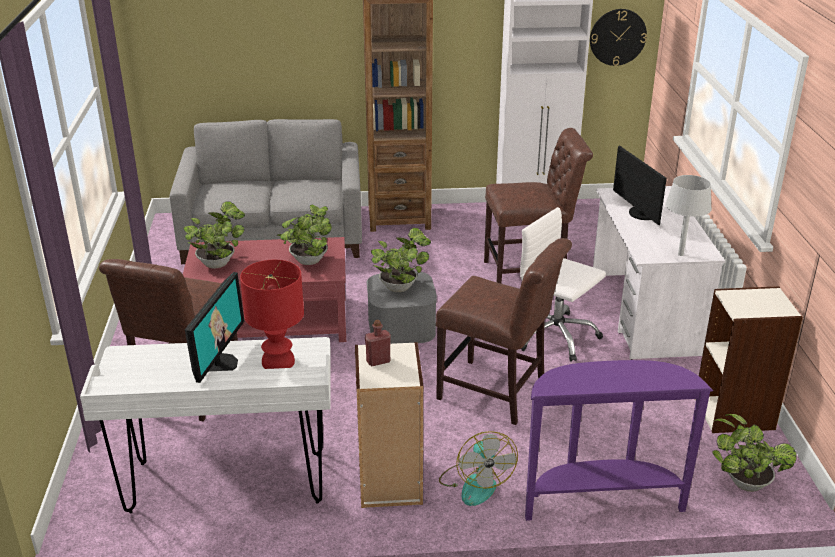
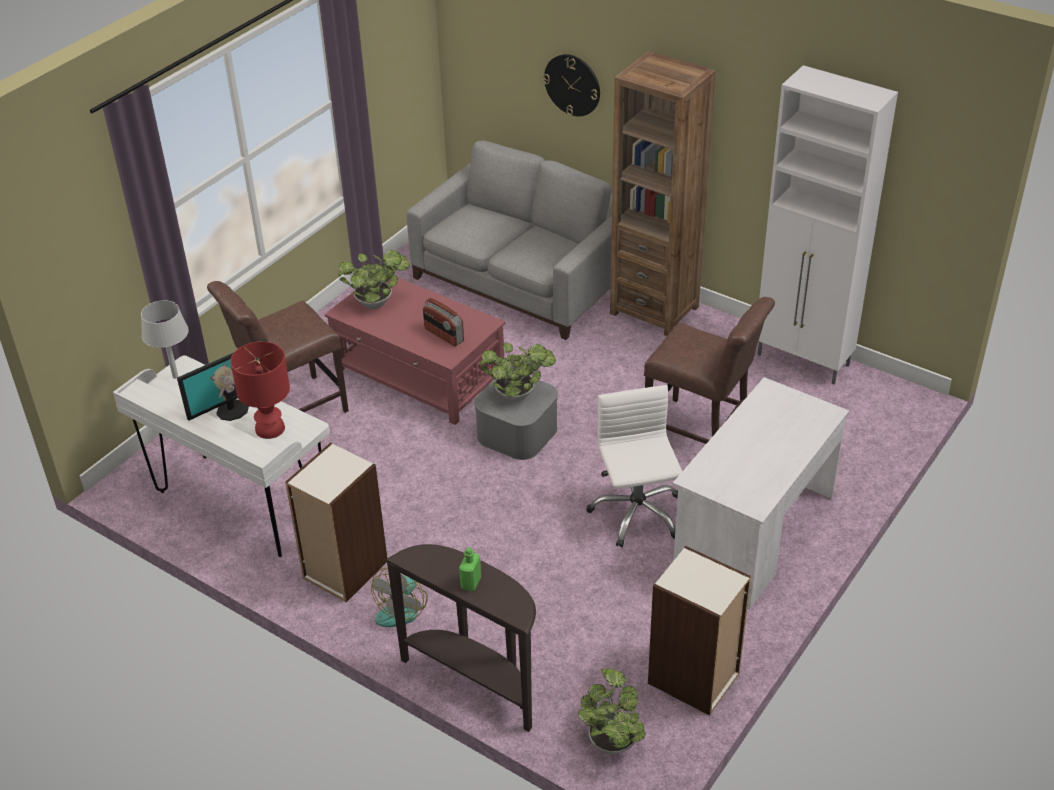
camera: 40 degrees right, 10 degrees up
(307, 262) = (443, 335): potted plant -> radio
(378, 361) = (327, 466): red bottle -> none
(497, 394) = (514, 541): brown chair -> none
(600, 501) = (475, 681): purple console table -> brown console table
(617, 37) = (932, 200): wall clock -> wall clock (572, 85)
(622, 378) = (471, 583): none -> green bottle
(640, 214) = (760, 429): monitor -> none
(680, 254) = (728, 493): grey table lamp -> grey table lamp (175, 376)

